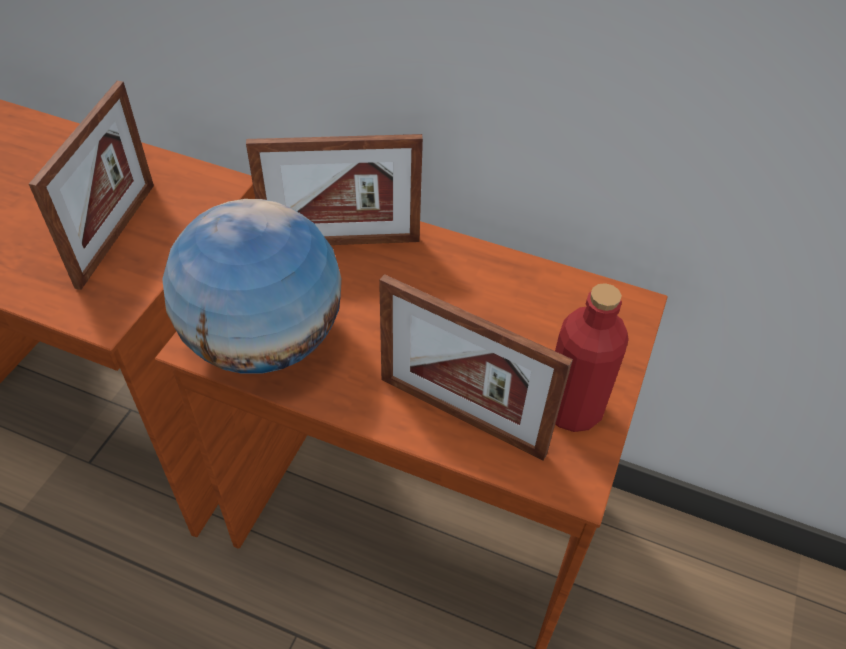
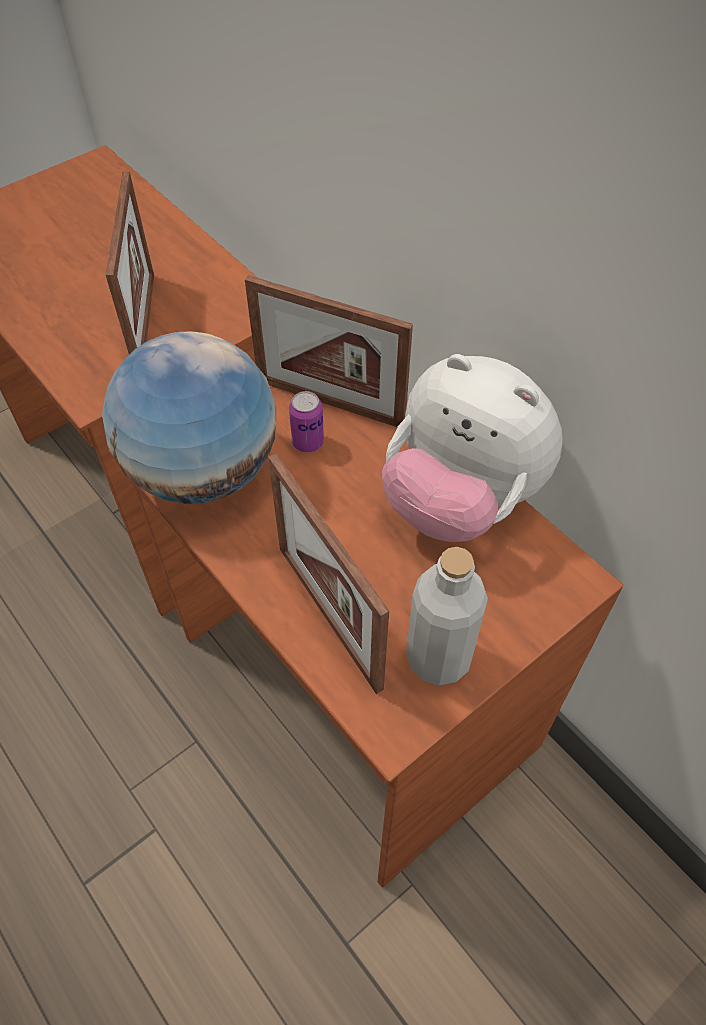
camera: 30 degrees right, 5 degrees up
(116, 234) = (145, 323): picture frame -> picture frame turned 45 degrees counterclockwise
(345, 282) = (308, 442): none -> can
(504, 280) = (460, 500): none -> plush toy
(572, 409) = (438, 658): red bottle -> grey bottle

